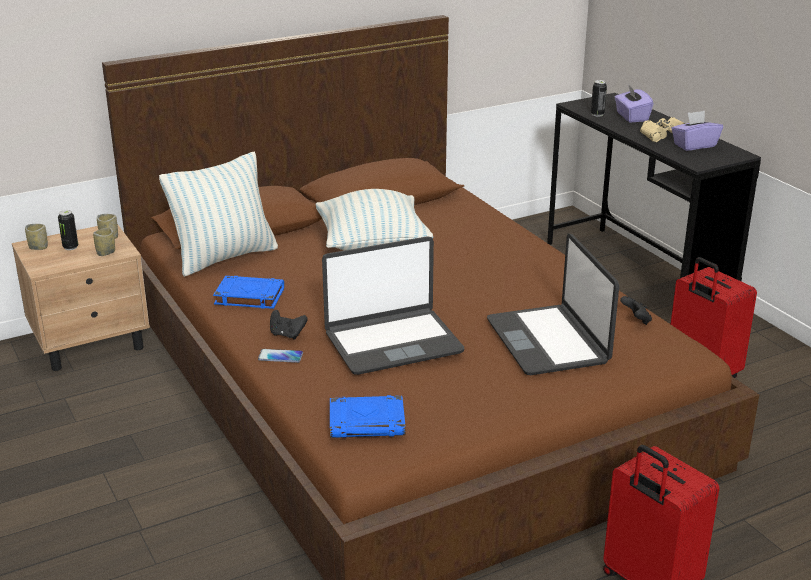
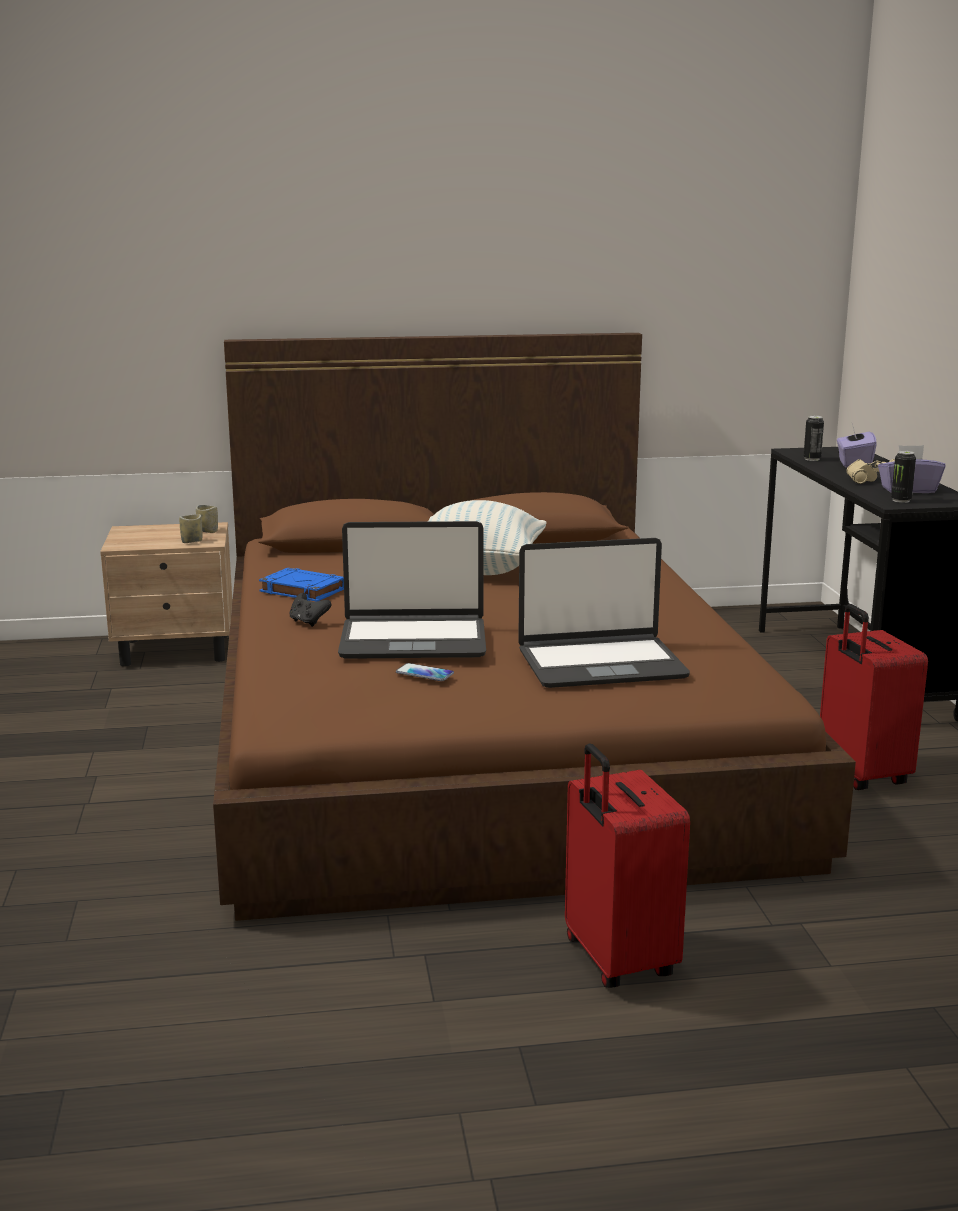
camera: 20 degrees right, 10 degrees down
(38, 247) = (132, 531): cup -> none
(70, 247) = (162, 534): can -> can (901, 500)
(224, 257) = (310, 560): pillow -> none
(280, 356) = (282, 637): phone -> phone (424, 673)
(368, 422) = (314, 697): blue book -> none
(549, 341) = (601, 664): laptop -> laptop turned 105 degrees counterclockwise
(636, 320) = (732, 661): black game controller -> none

